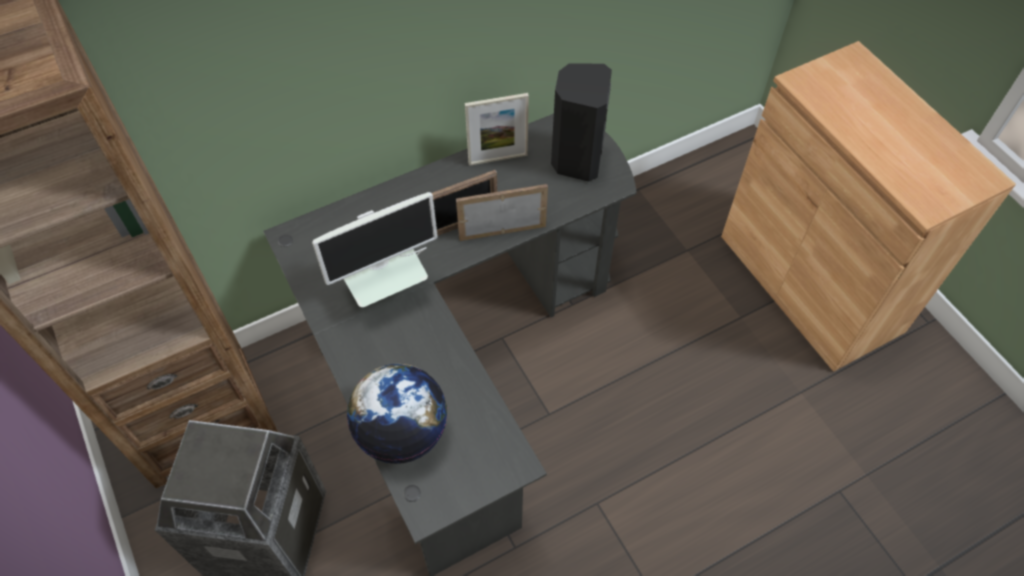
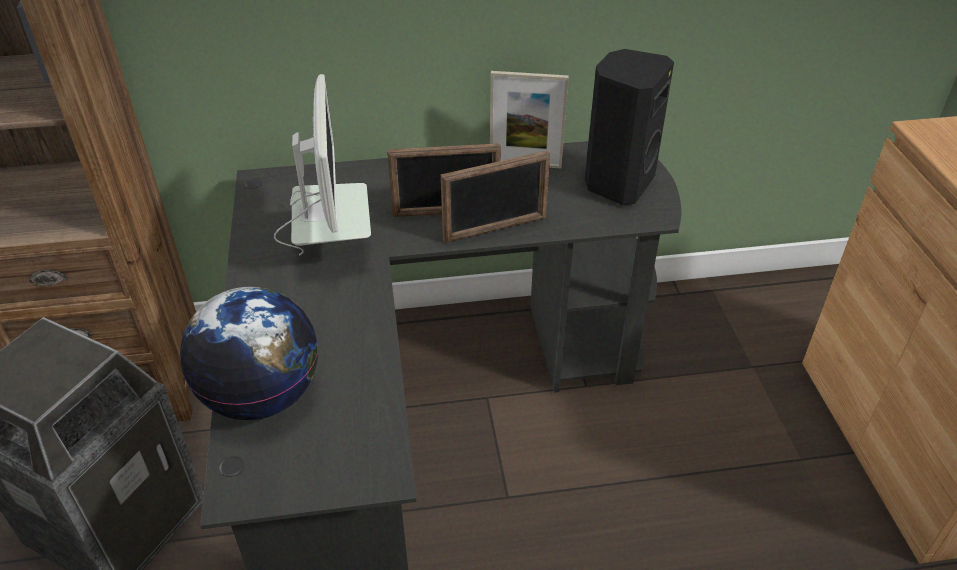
camera: 20 degrees right, 15 degrees down
(387, 290) = (332, 251): monitor -> monitor turned 90 degrees counterclockwise
(502, 232) = (495, 229): picture frame -> picture frame turned 150 degrees clockwise

